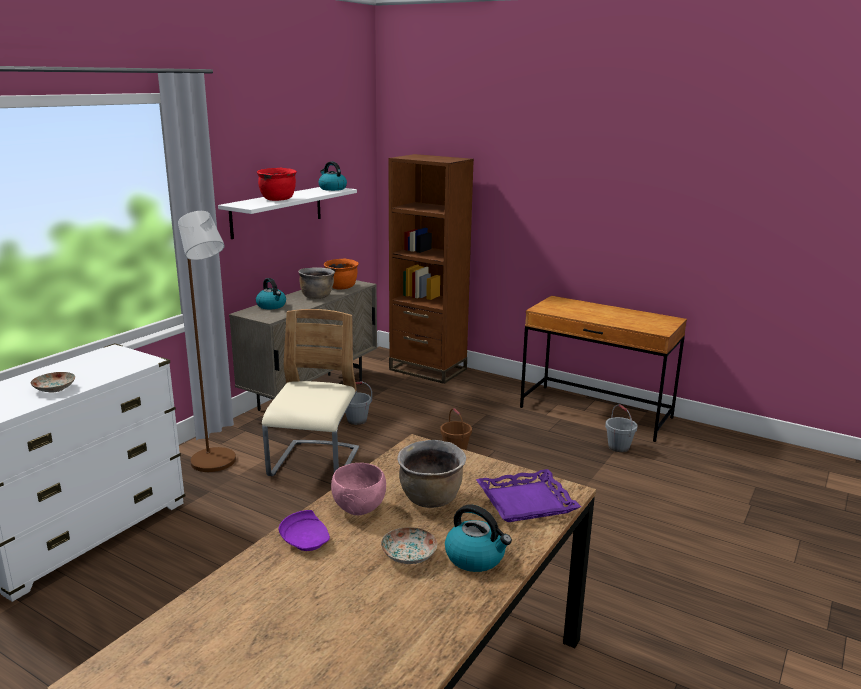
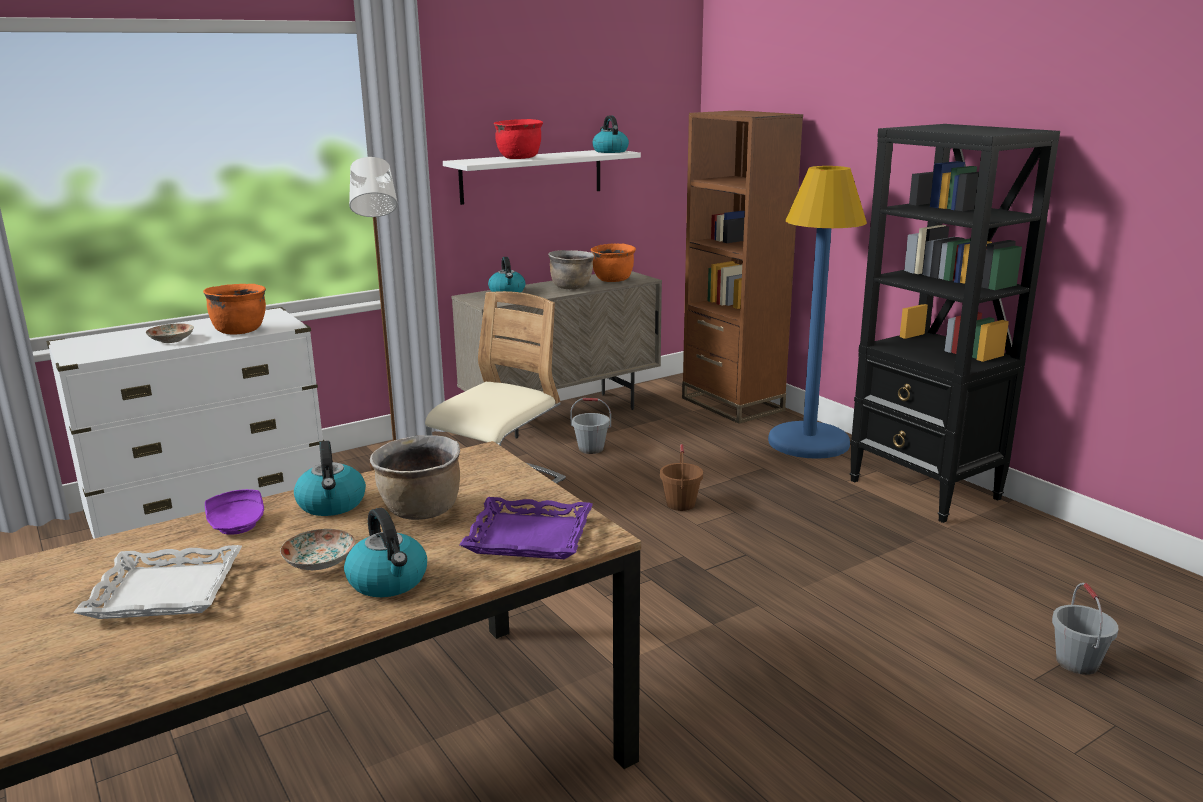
camera: 25 degrees right, 0 degrees up
(109, 371) = (240, 331): none -> orange cooking pot
(323, 609) = (165, 592): none -> white tray
(359, 508) = (332, 504): pink bowl -> kettle
(500, 390) = (808, 442): none -> blue floor lamp
(595, 413) = (925, 490): brown desk -> black bookcase
(619, 447) = (920, 540): grey bucket -> grey bucket (1077, 663)

